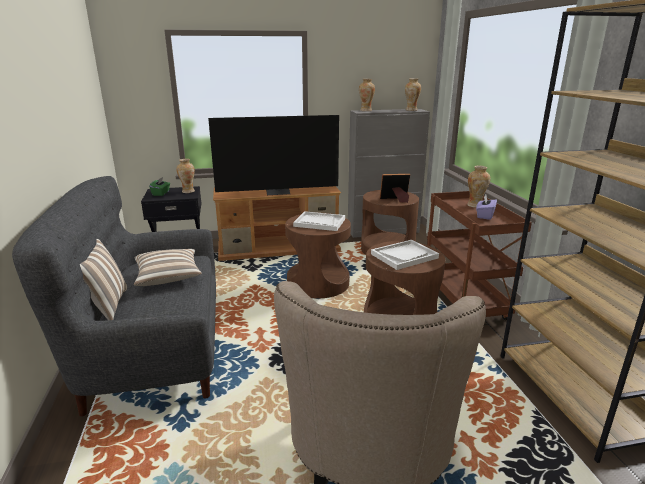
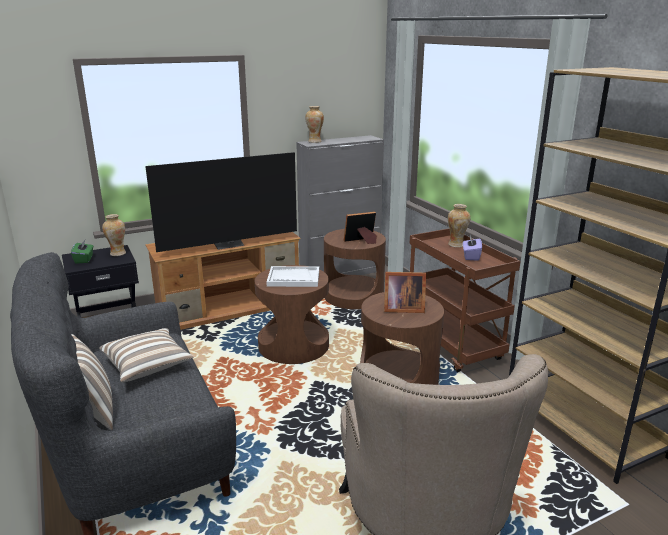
camera: 15 degrees left, 0 degrees up
(404, 256) = (402, 308): white tray -> picture frame
(411, 110) = (363, 138): vase -> none

